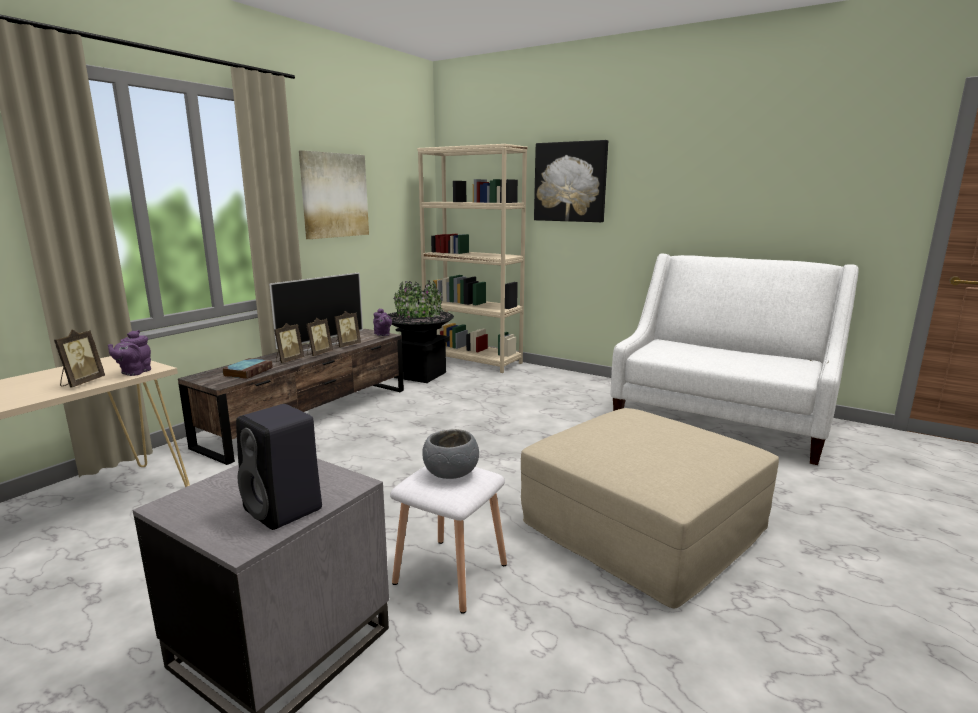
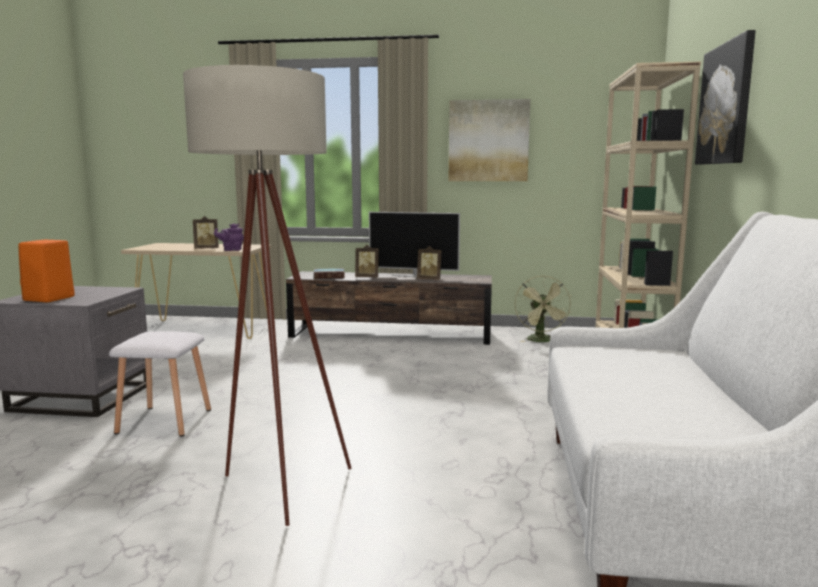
camera: 65 degrees right, 5 degrees down
(285, 510) = (48, 299): black speaker -> orange speaker
(319, 353) = (395, 278): picture frame -> none
(382, 335) = (479, 280): purple teapot -> none
(420, 375) = (542, 341): black planter -> green fan
(451, 473) = (162, 336): grey bowl -> none
(643, 525) = (275, 485): beige ottoman -> beige floor lamp

